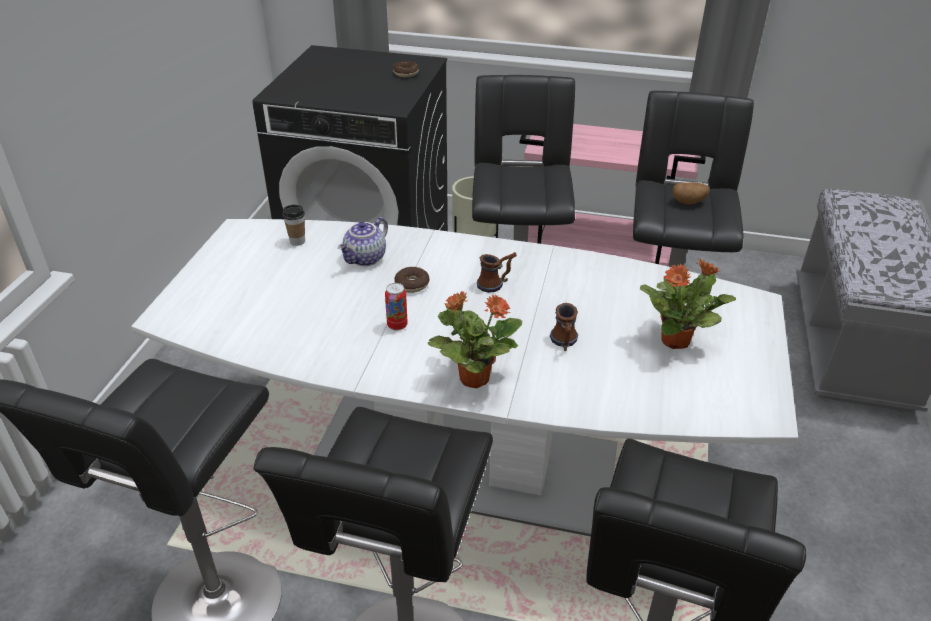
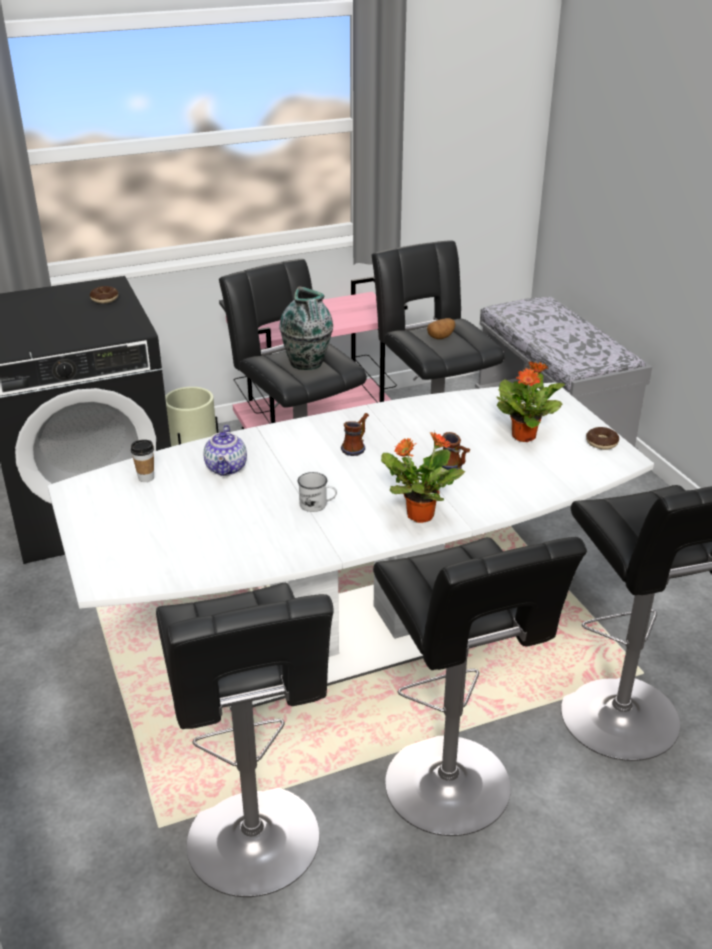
camera: 35 degrees left, 5 degrees down
(397, 325) = (317, 505): can -> white mug
(412, 284) = (291, 472): donut -> donut (601, 443)
(526, 185) = (307, 363): none -> vase

